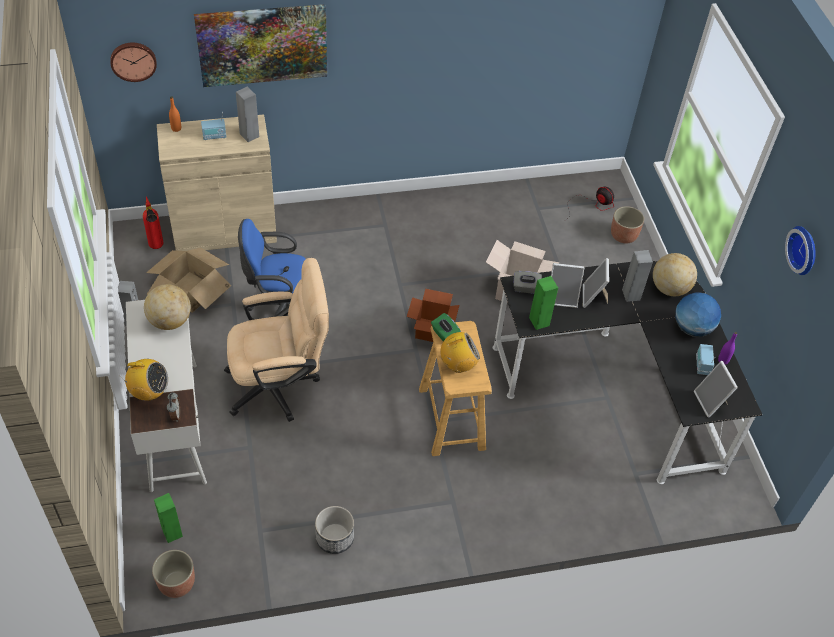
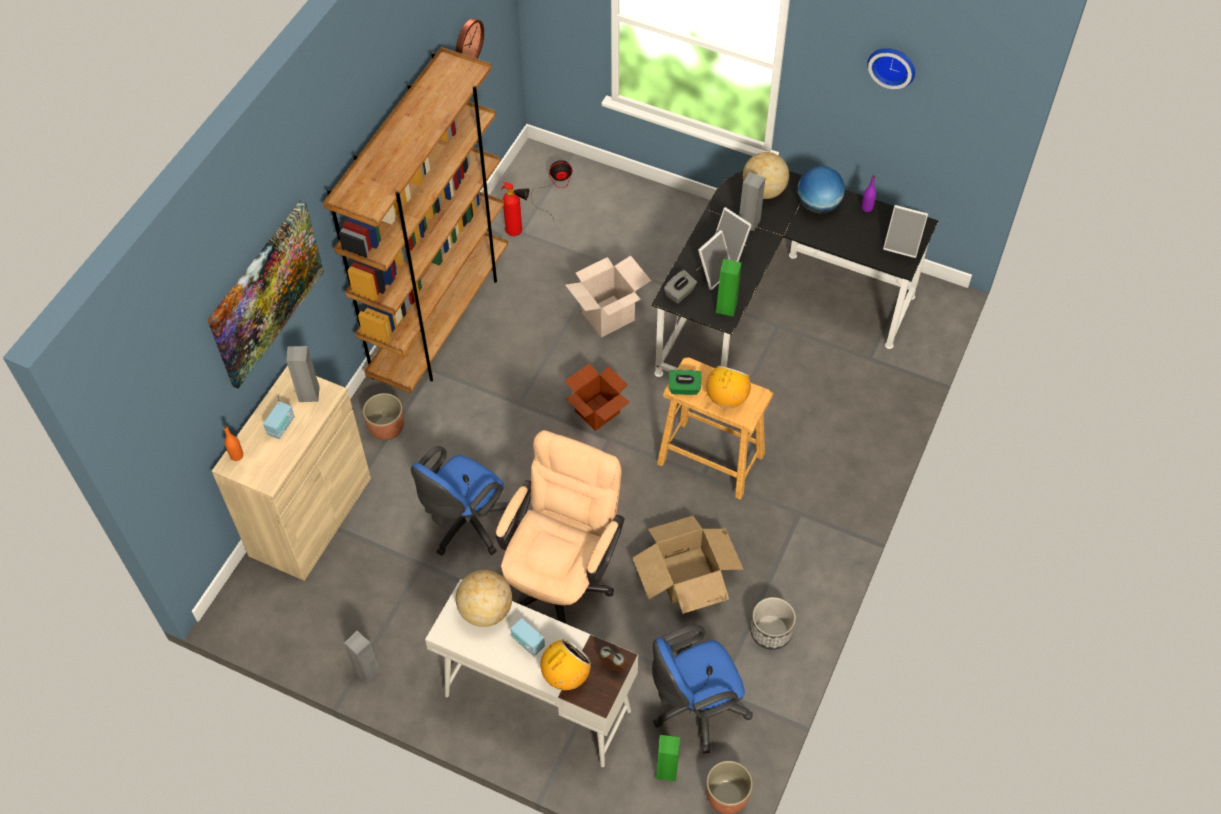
camera: 50 degrees left, 5 degrees up
(133, 60) = (173, 424): wall clock -> wall clock (467, 42)
(157, 247) = (279, 595): fire extinguisher -> fire extinguisher (517, 232)
(191, 292) = (372, 595): cardboard box -> cardboard box (687, 575)
(235, 523) = (695, 708): none -> blue office chair
(427, 208) = (440, 320): none -> brown bookcase
(623, 235) = (610, 190): planter -> planter (387, 428)
(702, 365) = (861, 225): radio -> radio (528, 642)

